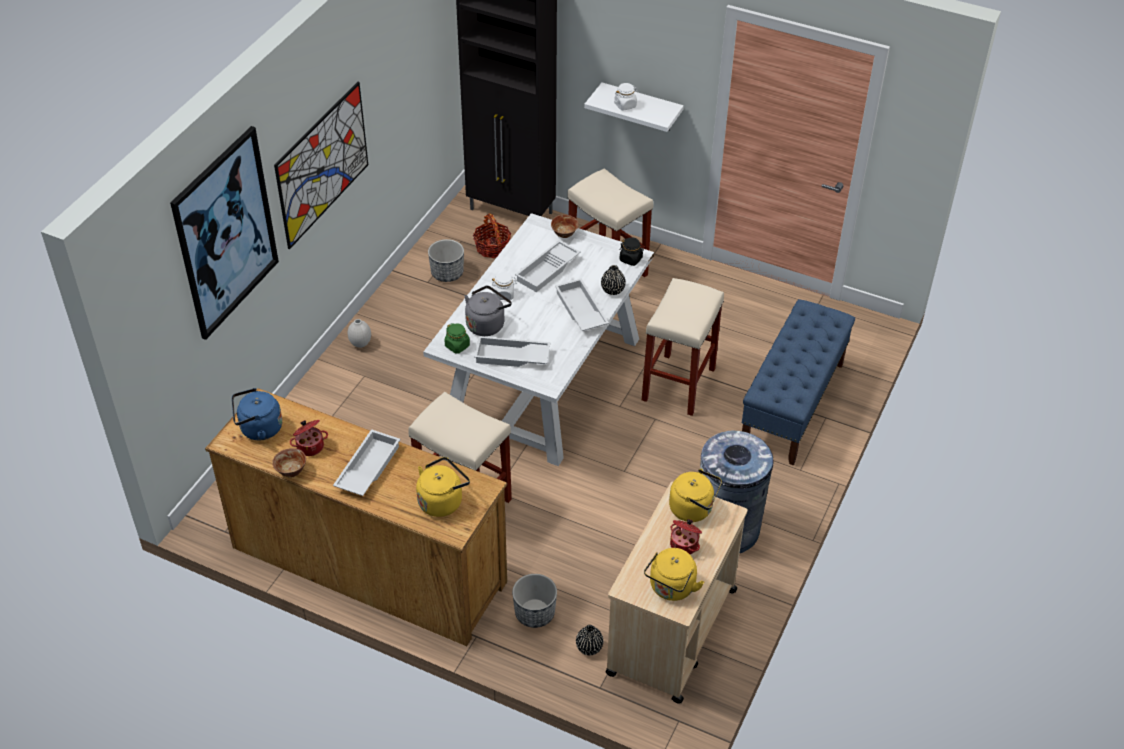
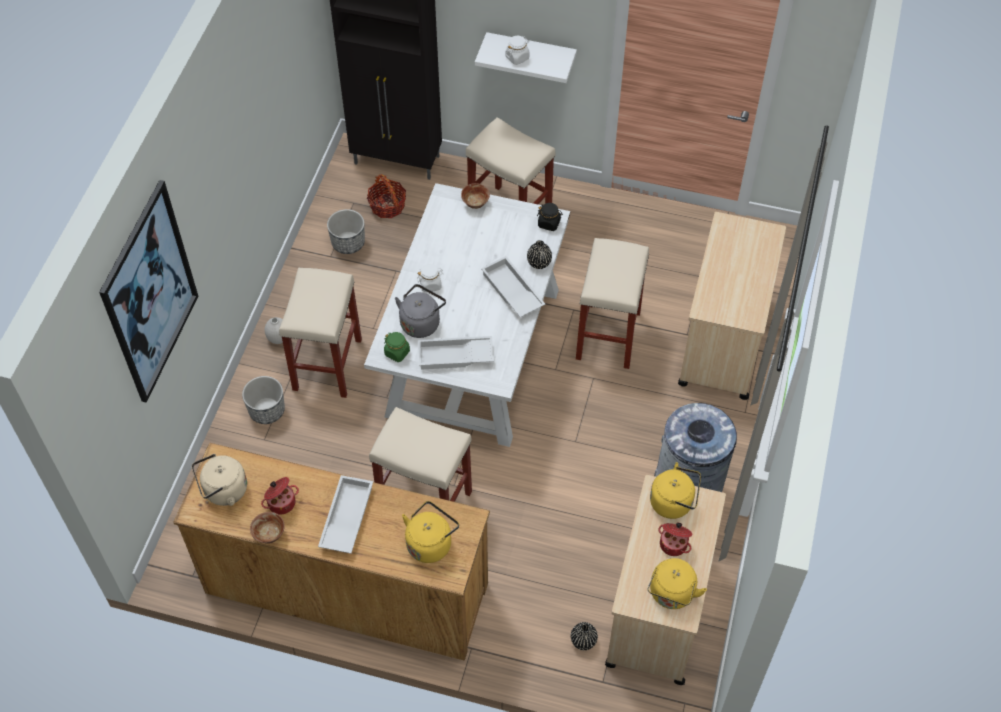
camera: 10 degrees left, 10 degrees up
(258, 429) = (223, 491): blue kettle -> beige kettle
(323, 164) = (224, 182): picture -> none
(401, 370) = (327, 363): none -> beige stool
(534, 613) = (522, 613): planter -> planter (266, 411)
(548, 270) = (468, 249): white tray -> none
(792, 405) = (723, 341): blue bench -> beige cart

